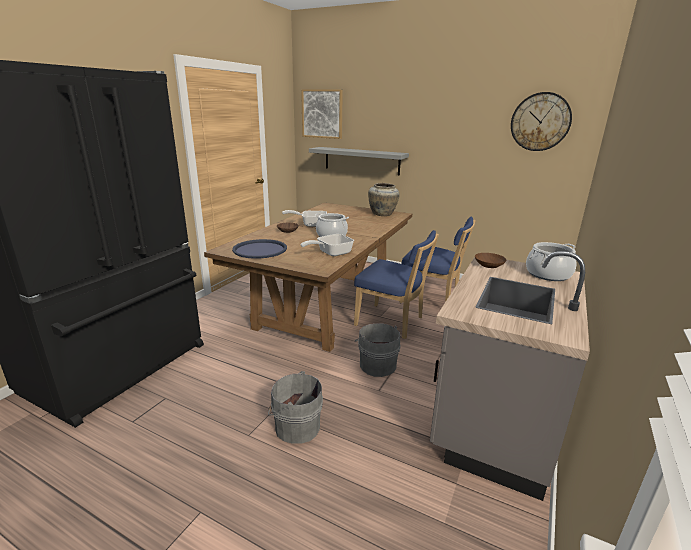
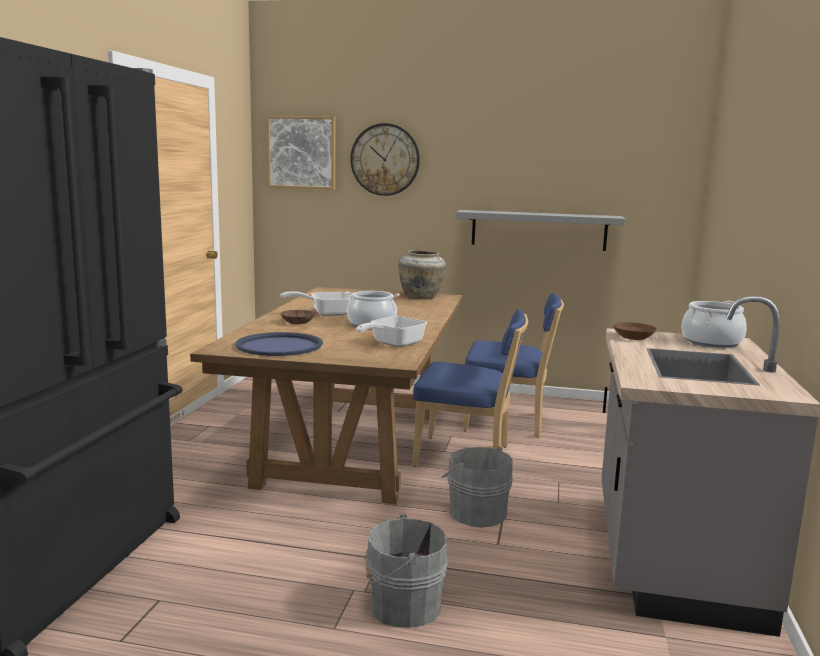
camera: 15 degrees left, 10 degrees down
(361, 160) = (369, 222): grey shelf -> grey shelf (538, 230)
(540, 122) = (627, 161): wall clock -> wall clock (385, 159)

